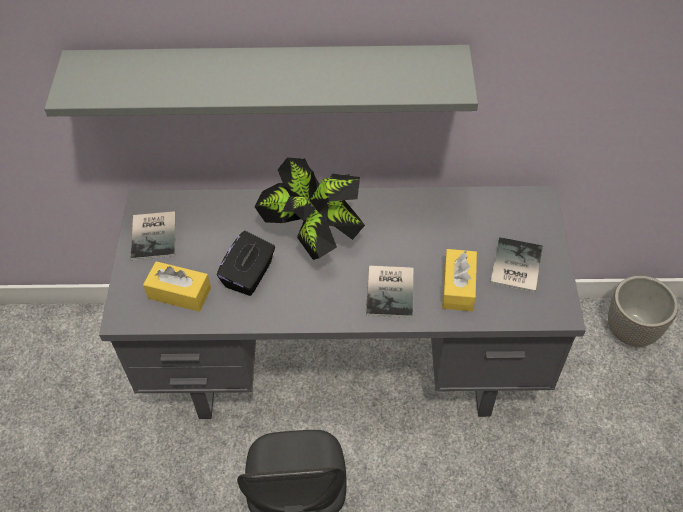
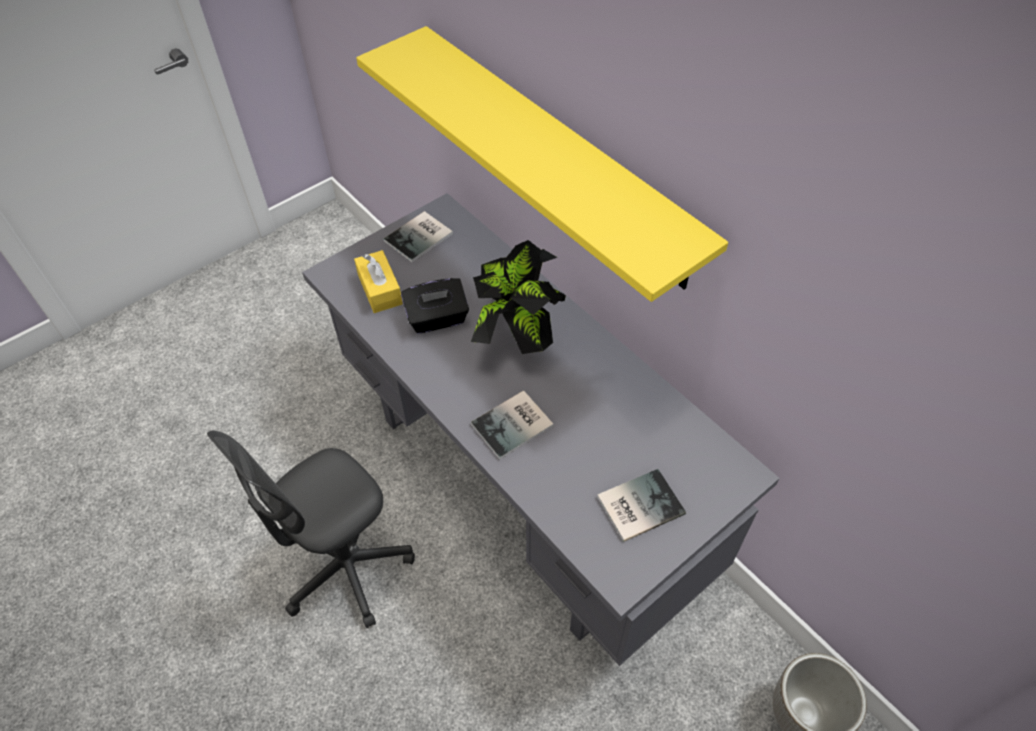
camera: 50 degrees right, 0 degrees up
(268, 77) = (557, 155): grey shelf -> yellow shelf
(458, 287) = (568, 473): yellow tissue box -> none

